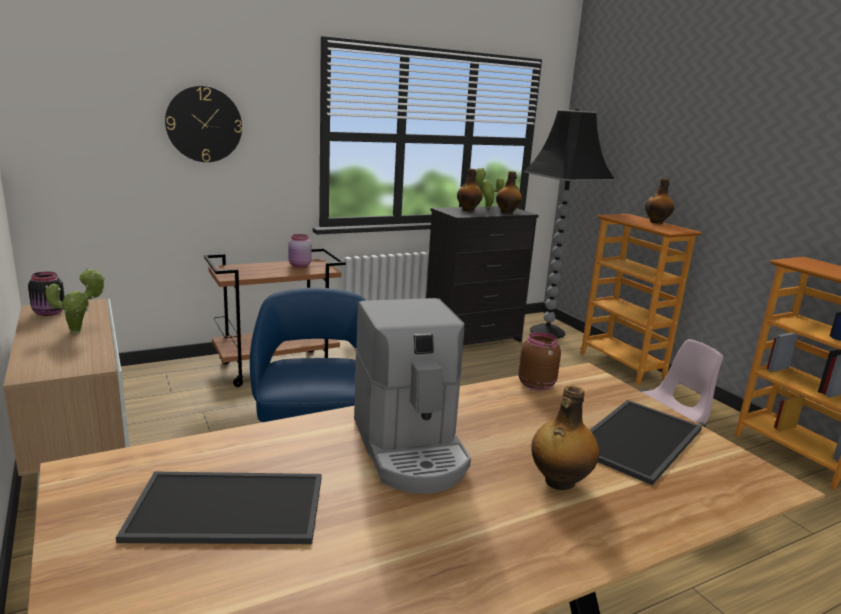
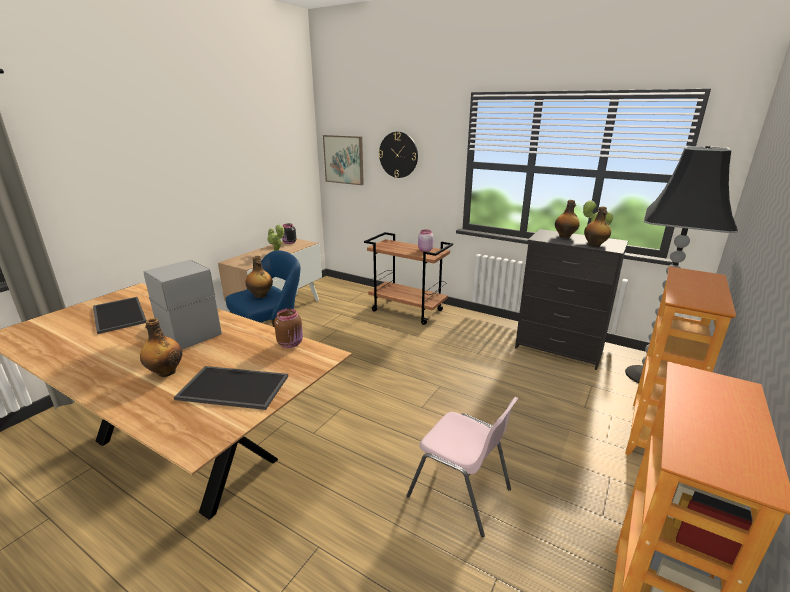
camera: 60 degrees right, 5 degrees up
(76, 136) = (344, 159): none -> picture
(410, 448) = (183, 331): coffee machine -> coffee machine turned 90 degrees clockwise
(657, 222) = (717, 290): bottle -> bottle (260, 295)

